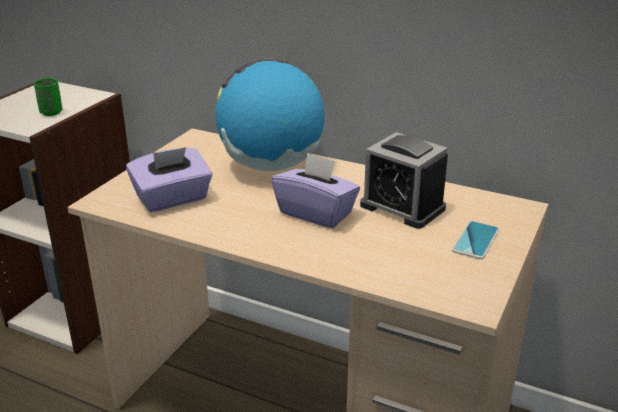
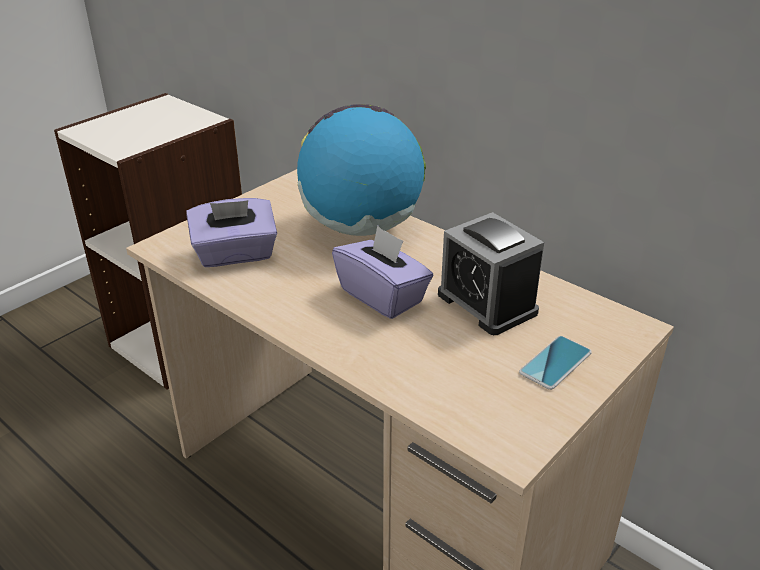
camera: 15 degrees right, 5 degrees up
(51, 112) = (152, 135): green cup -> none

